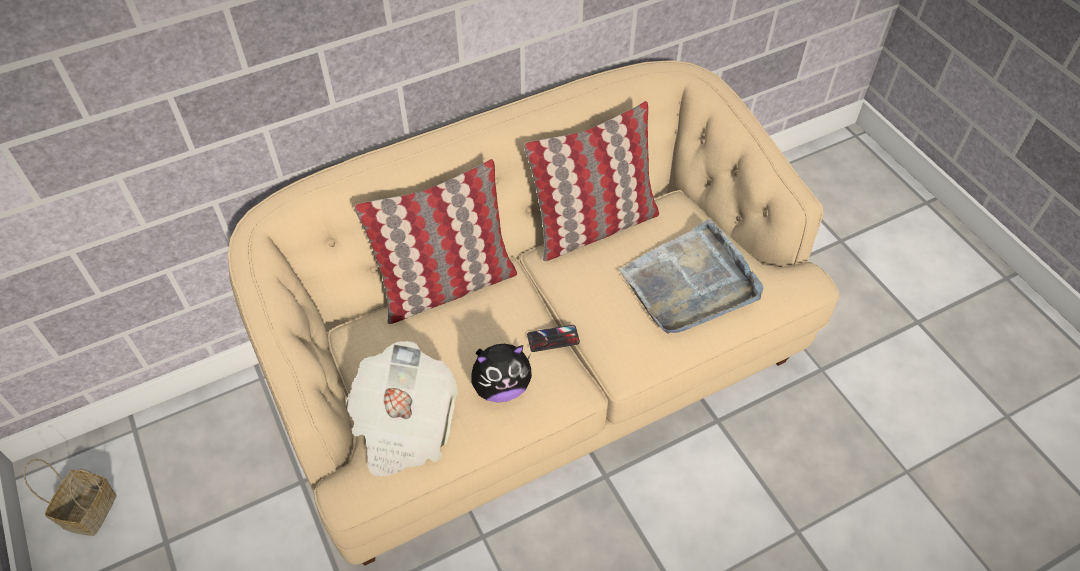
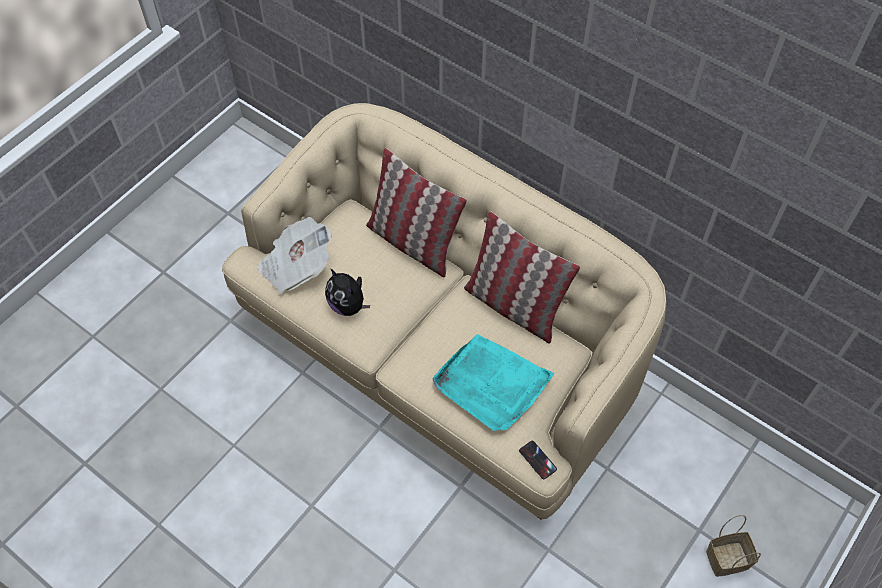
camera: 65 degrees right, 5 degrees up
(89, 509) = (231, 167): basket -> basket (728, 558)
(553, 339) = (401, 319): phone -> phone (537, 460)
(690, 283) = (491, 384): grey tray -> turquoise tray

